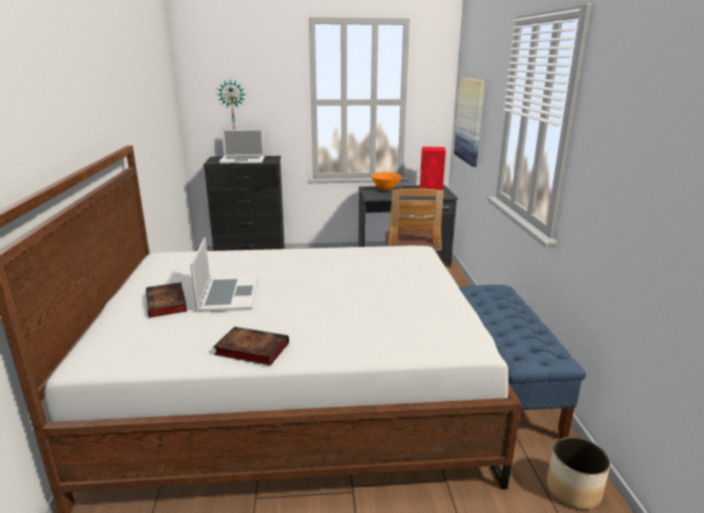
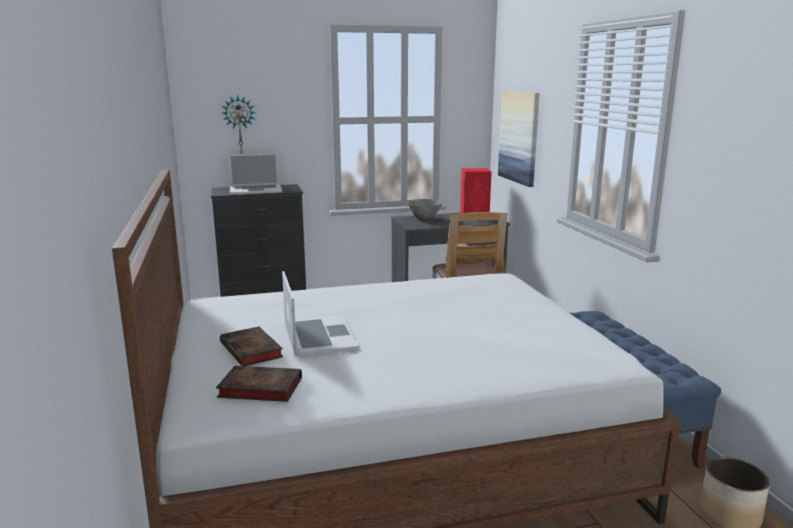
camera: 10 degrees left, 5 degrees down
(250, 349) = (386, 388): book -> book (258, 388)
(386, 189) = (425, 218): orange bowl -> grey bowl

